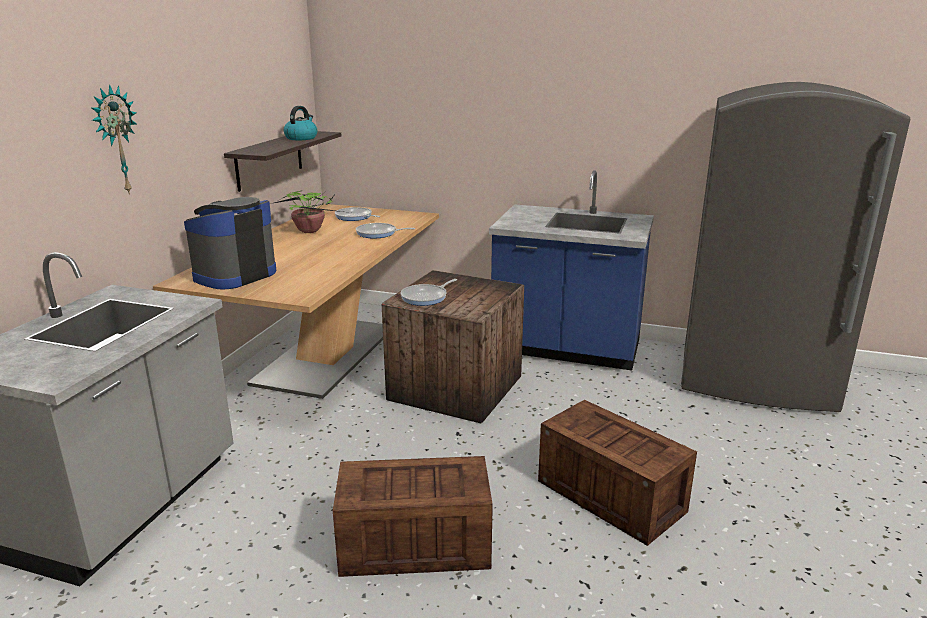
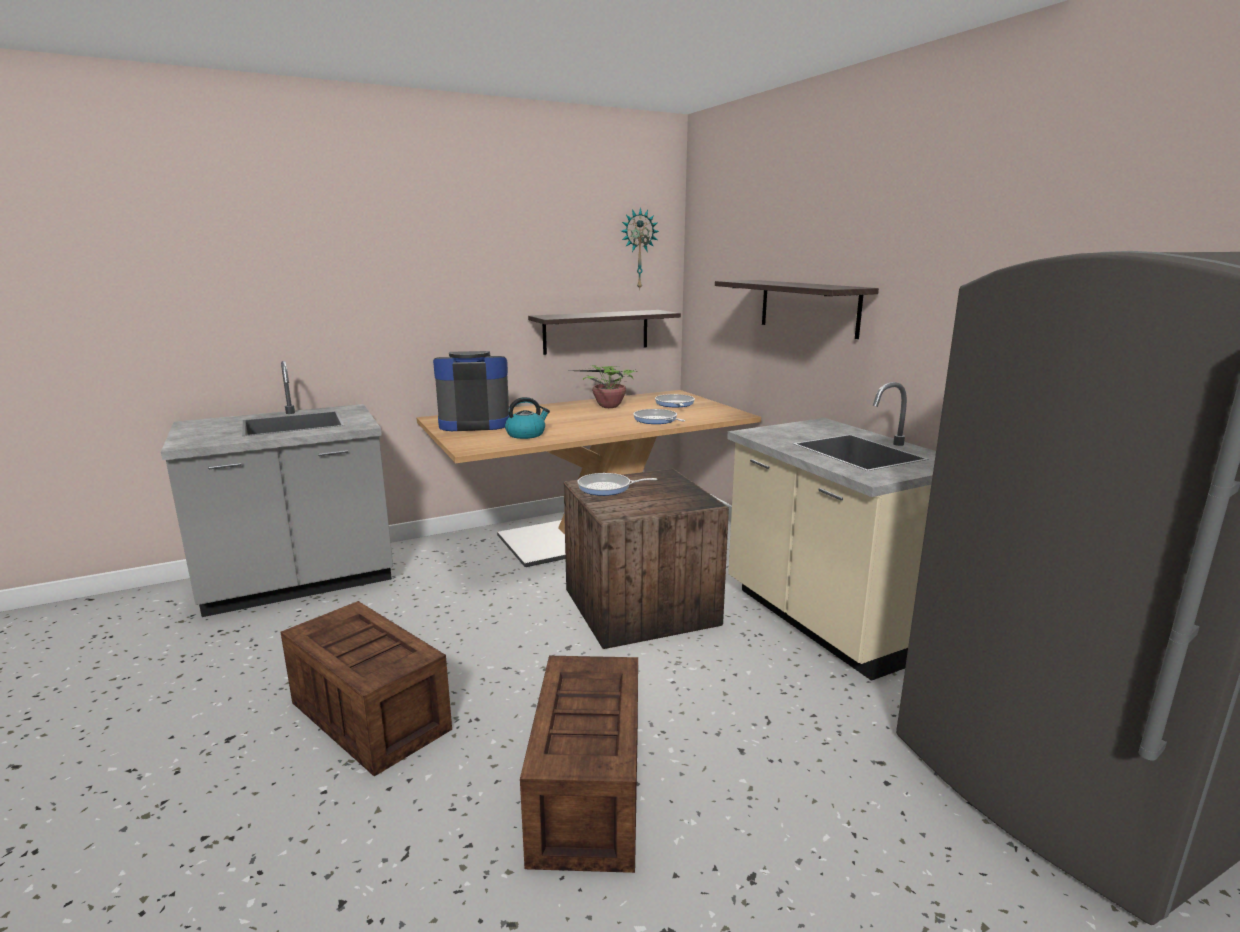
camera: 45 degrees right, 5 degrees down
(115, 140) = (391, 286): wall clock -> wall clock (638, 249)
(301, 138) = (627, 313): kettle -> kettle (526, 434)
(486, 120) = (808, 307): none -> shelf
(566, 349) = (827, 621): blue counter -> beige counter

